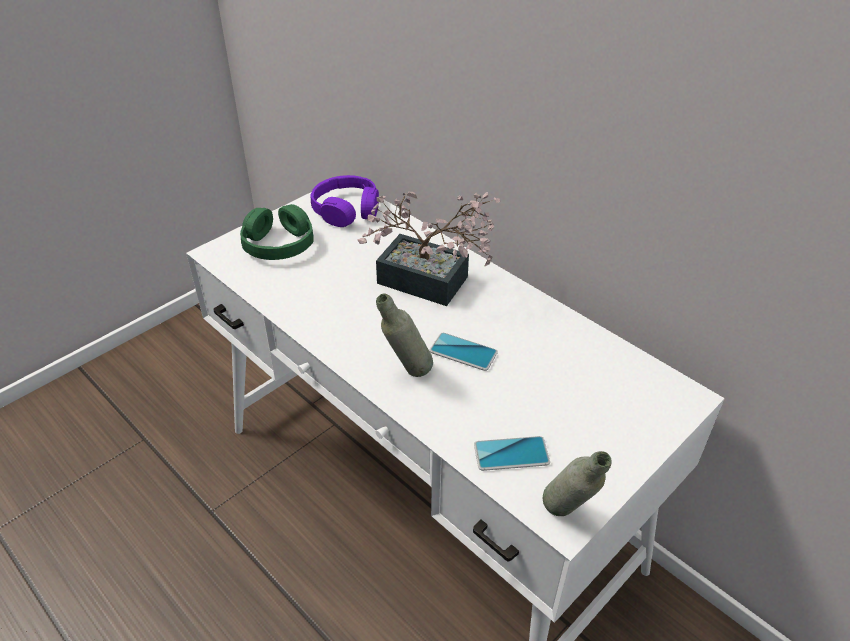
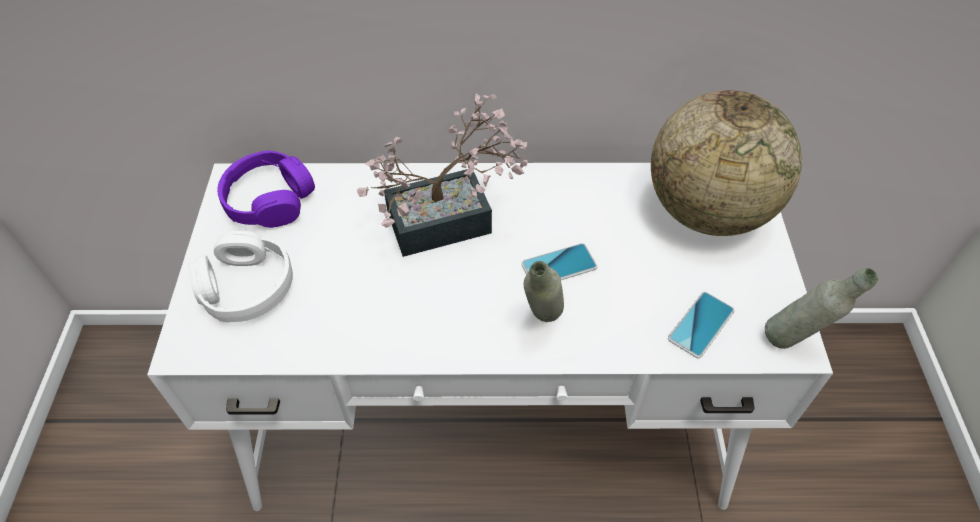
camera: 45 degrees left, 10 degrees up
(278, 244) = (246, 287): green headphones -> white headphones
(621, 395) = (707, 211): none -> globe

